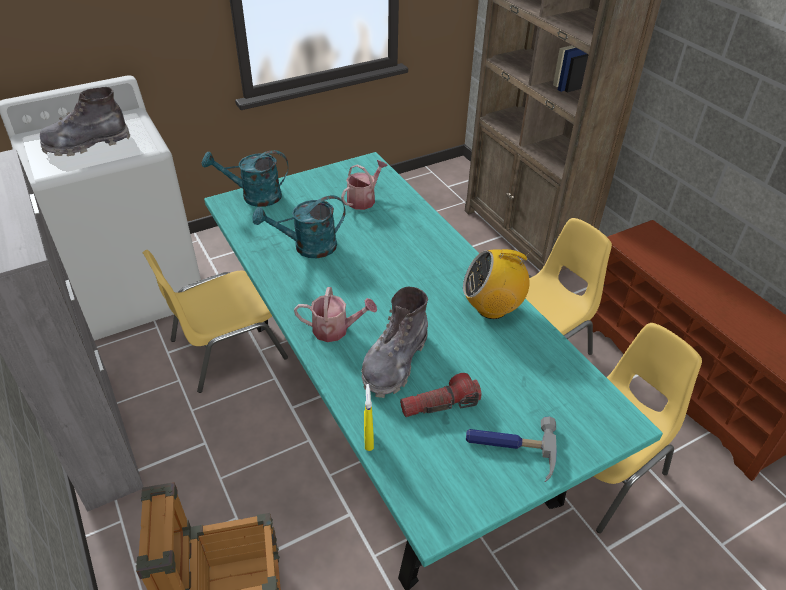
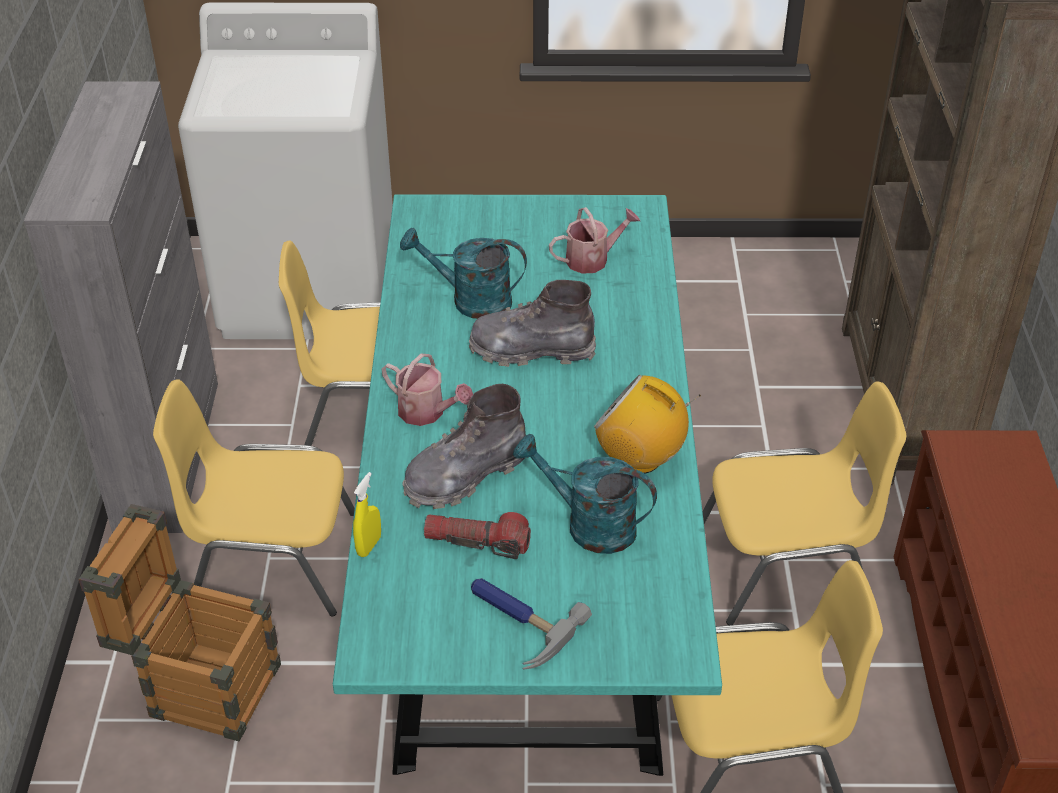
camera: 30 degrees right, 0 degrees up
(87, 144) = (276, 85): grey boot -> grey boot (531, 350)
(222, 478) = (271, 559): none -> yellow chair
(254, 197) = (455, 211): turquoise watering can -> turquoise watering can (589, 525)

